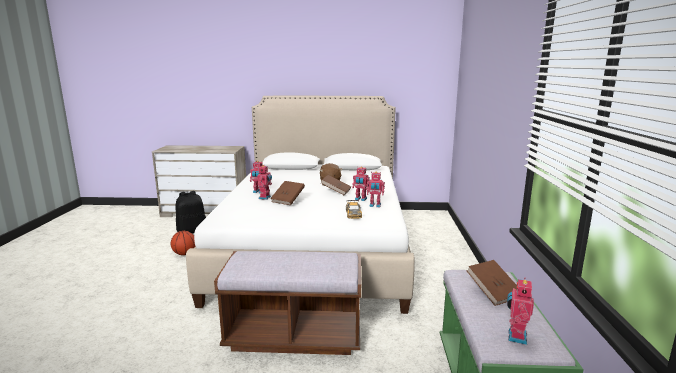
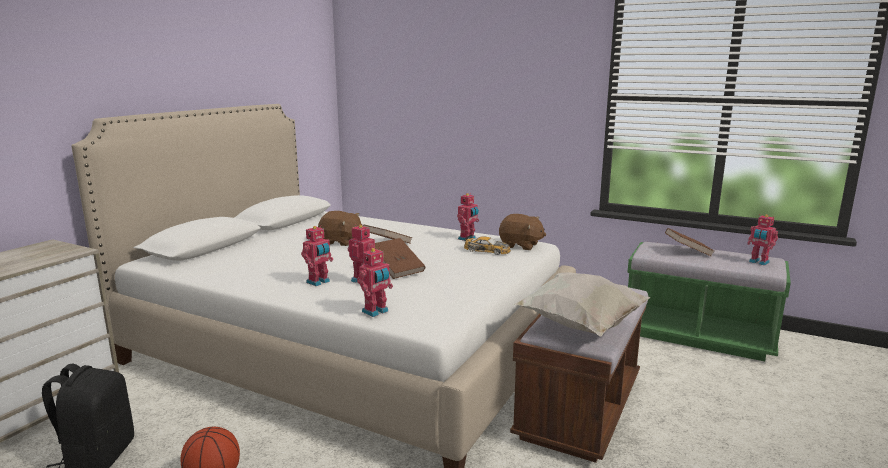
camera: 65 degrees left, 0 degrees up
(256, 262) = (579, 326): none -> white pillow
(360, 199) = (436, 240): toy robot -> toy robot (376, 312)
(379, 220) = (520, 245): none -> brown plush toy

